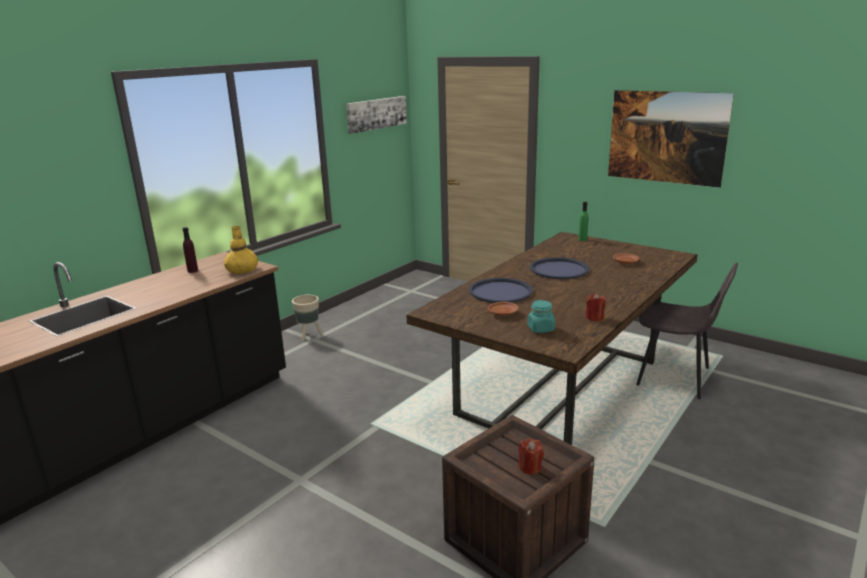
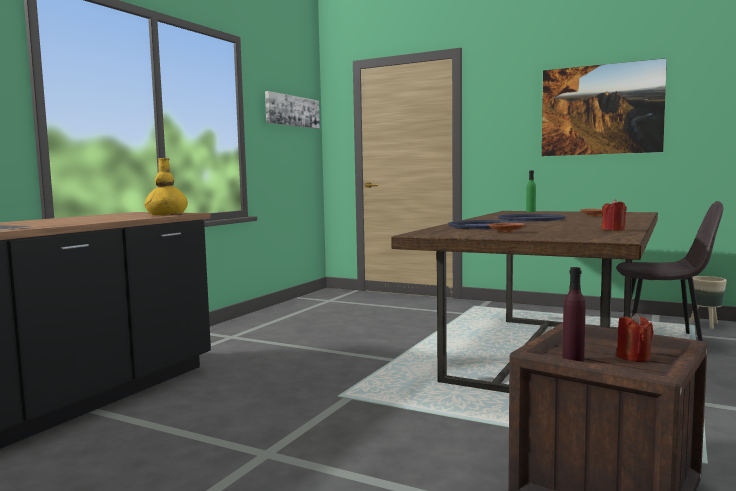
camera: 10 degrees left, 15 degrees down
(192, 271) = (101, 216): purple bottle -> purple bottle (573, 359)
(309, 335) = (225, 334): beige planter -> beige planter (705, 325)
(541, 329) = (564, 235): turquoise jar -> none

